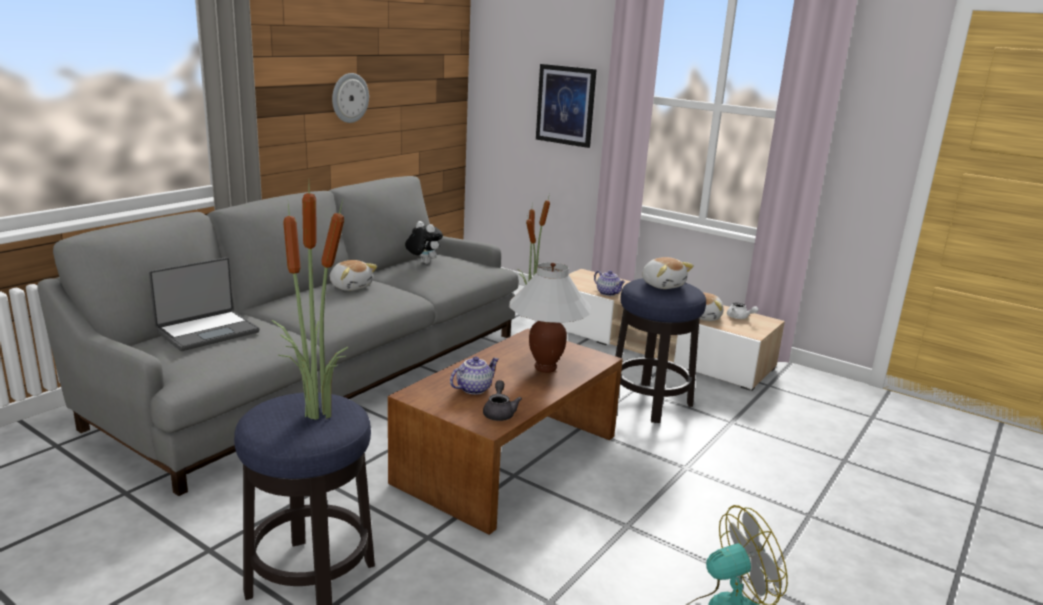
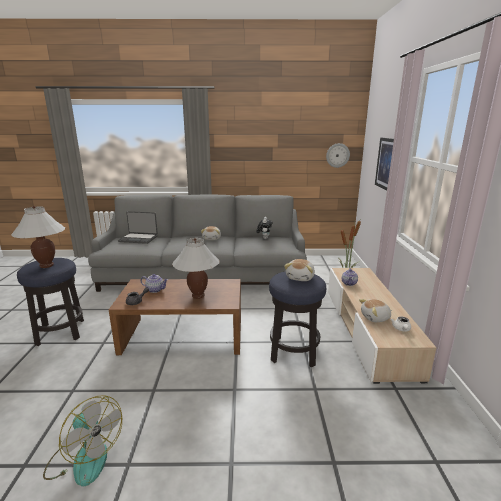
camera: 55 degrees right, 0 degrees up
(315, 415) = (47, 265): potted plant -> white table lamp
(349, 98) = (271, 154): wall clock -> wall clock (337, 155)

